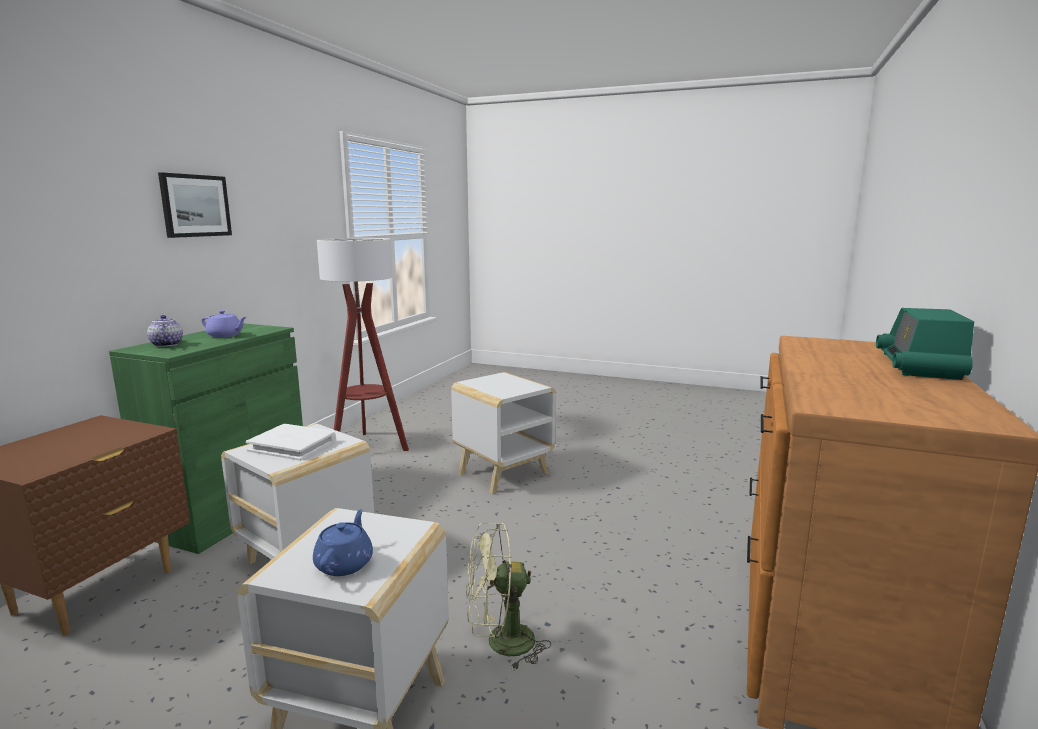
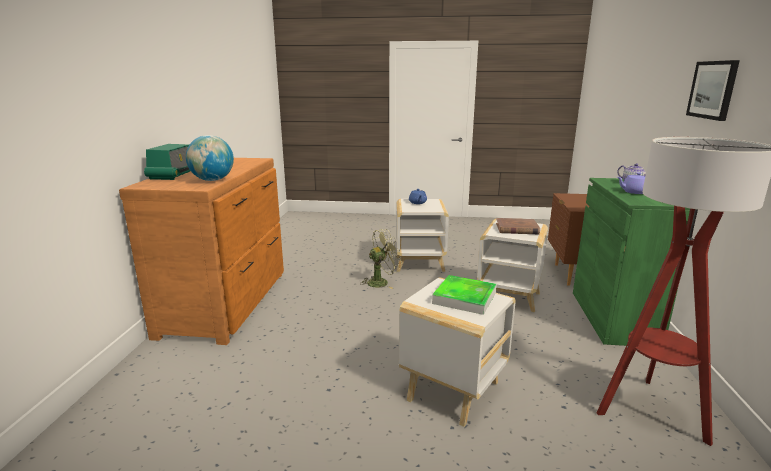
camera: 165 degrees right, 5 degrees up
(293, 445) = (517, 229): white book -> brown book
(496, 384) = (464, 298): none -> tray
(810, 349) = (212, 180): none -> globe

